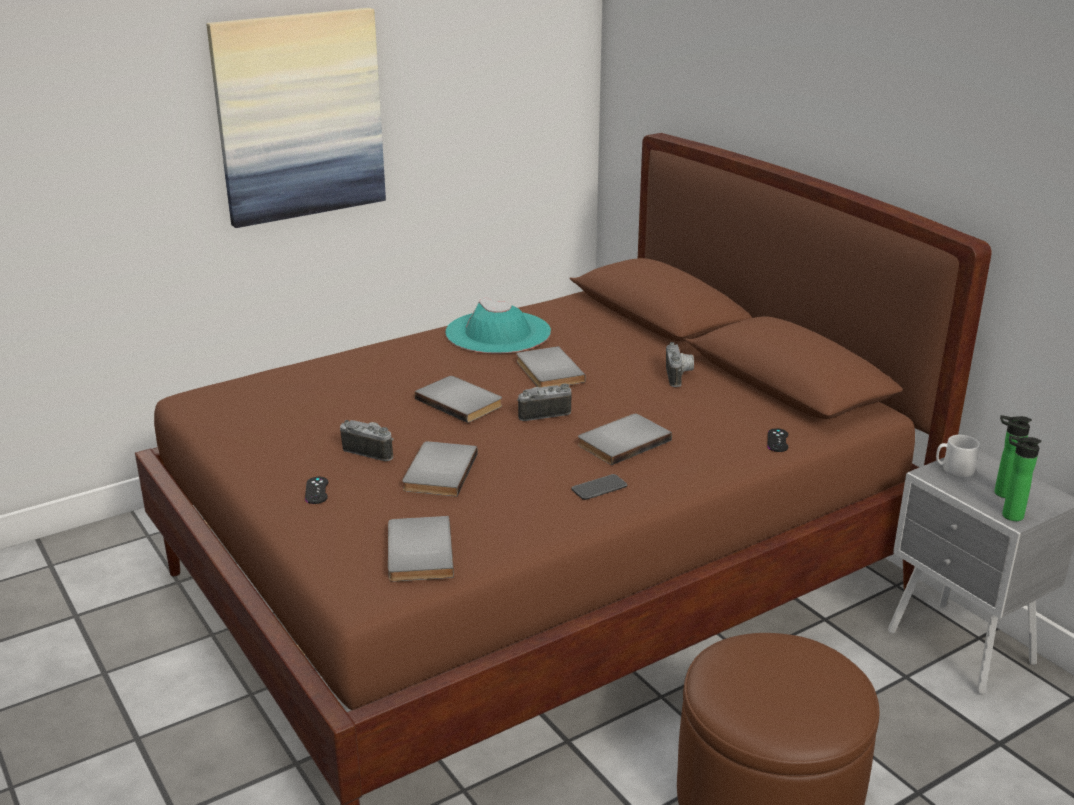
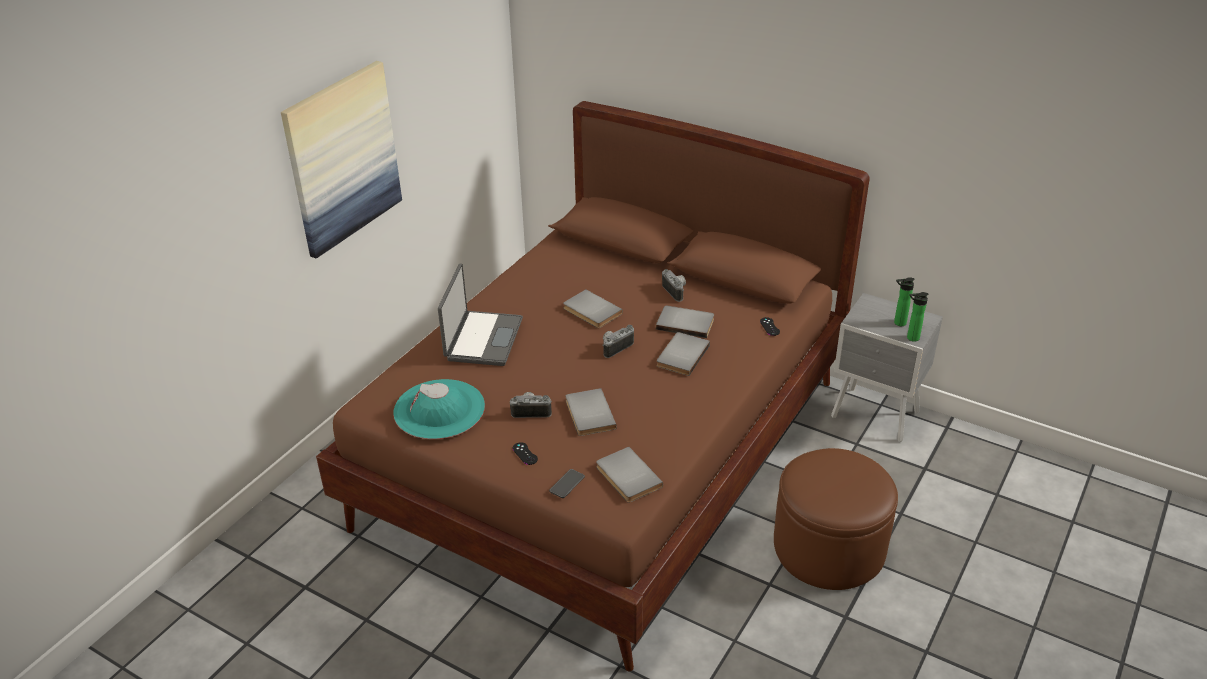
camera: 25 degrees left, 10 degrees up
(387, 367) = (482, 339): none -> laptop
(461, 401) = (556, 354): grey book -> grey book (685, 323)
(498, 333) = (530, 286): turquoise hat -> turquoise hat (439, 409)
(599, 488) = (694, 395): phone -> phone (567, 484)
(954, 470) = (864, 313): grey mug -> none

